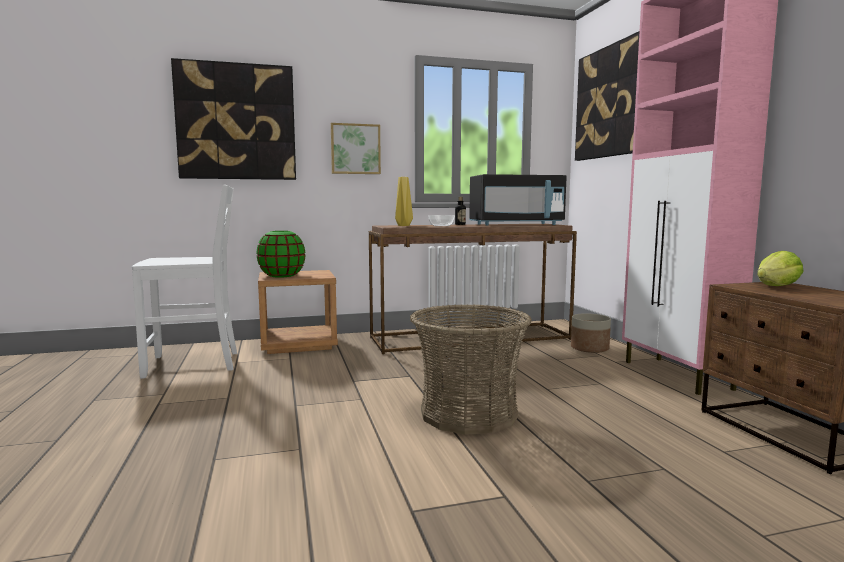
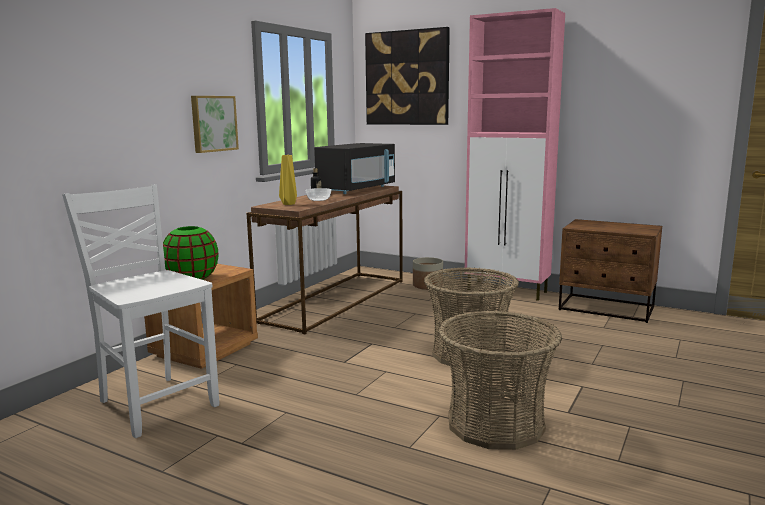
camera: 45 degrees left, 5 degrees up
(194, 364) = (156, 403): white chair -> white chair turned 75 degrees counterclockwise
(236, 122) = (101, 98): picture -> none
(318, 480) = (496, 424): none -> basket
(776, 286) = (589, 224): lettuce -> none

